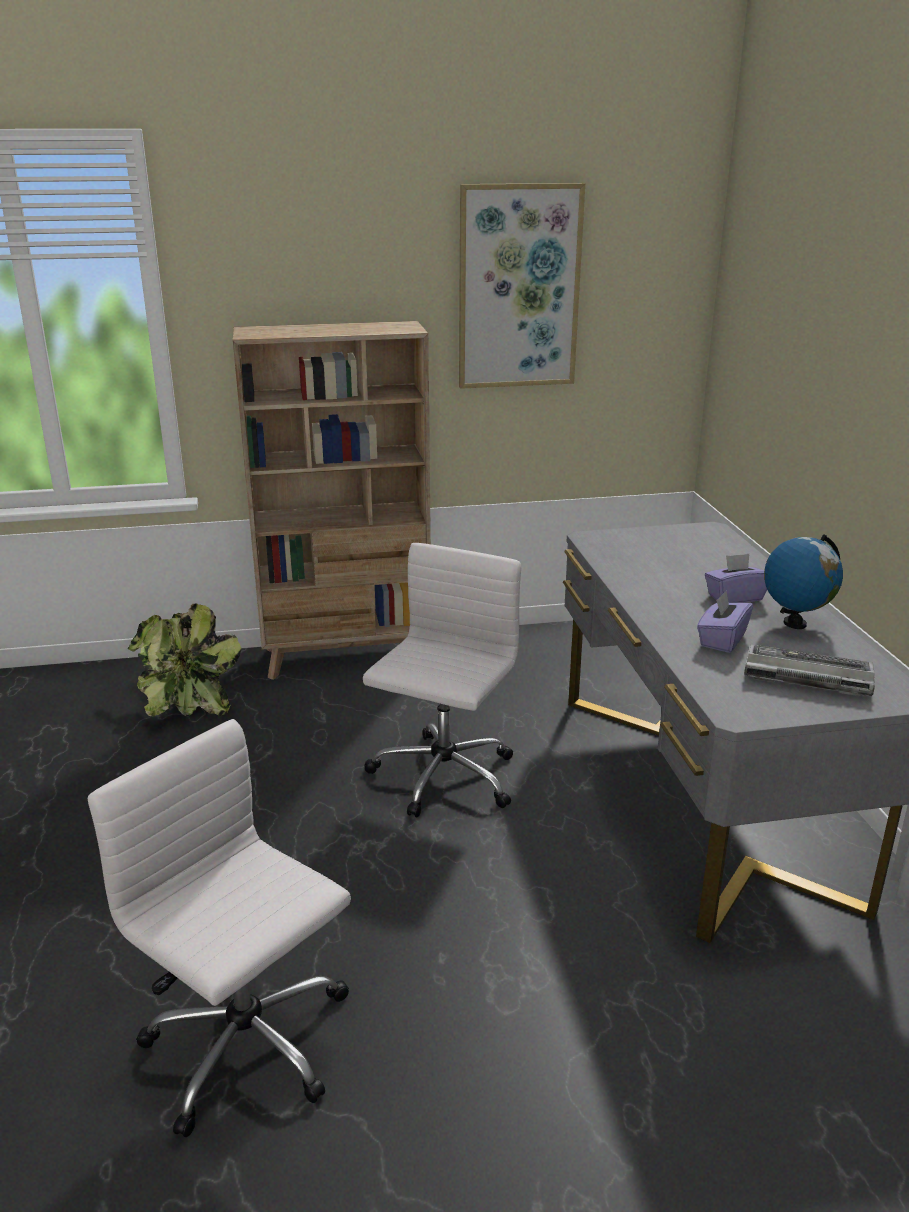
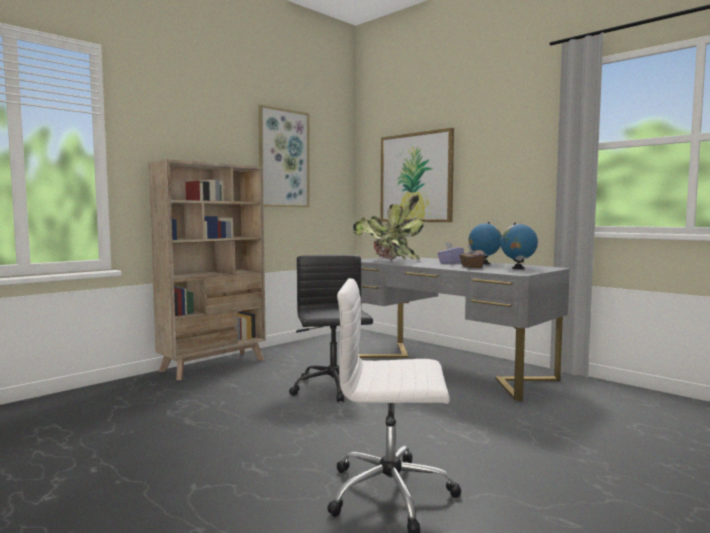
camera: 35 degrees left, 20 degrees down
(184, 702) = (133, 398): potted plant -> potted plant (389, 261)
(442, 778) = (333, 388): white office chair -> black office chair
(721, 640) = (471, 267): purple tissue box -> brown tissue box
(790, 352) = (416, 178): none -> picture
(805, 677) = (517, 268): keyboard -> globe

